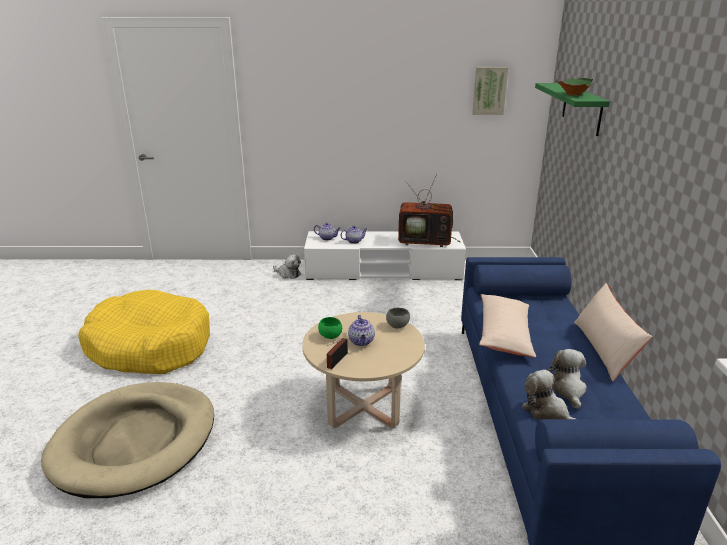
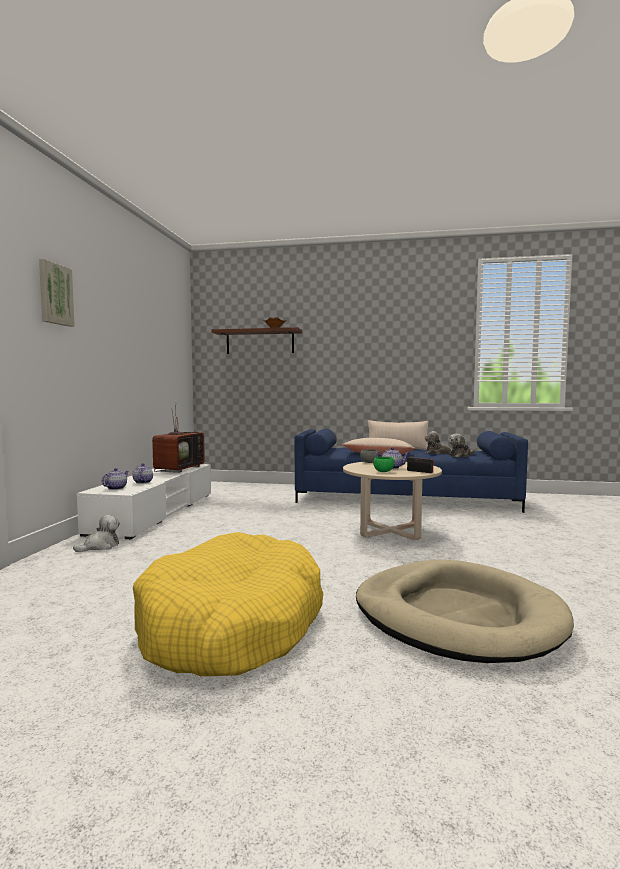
camera: 80 degrees left, 20 degrees down
(489, 90) = (170, 336): picture -> picture (55, 294)
(581, 108) = (260, 342): green shelf -> brown shelf

